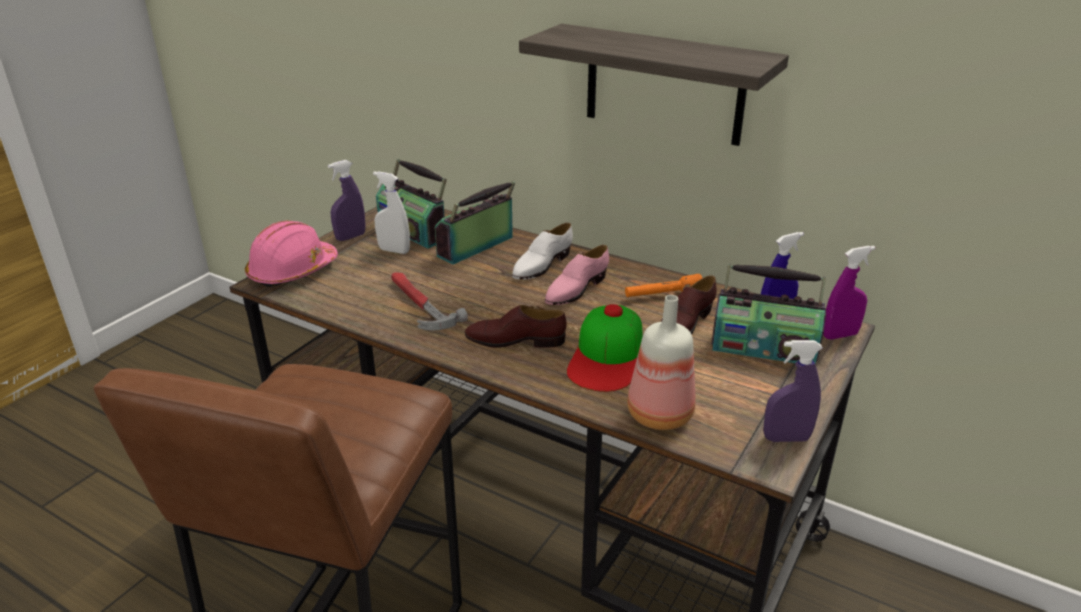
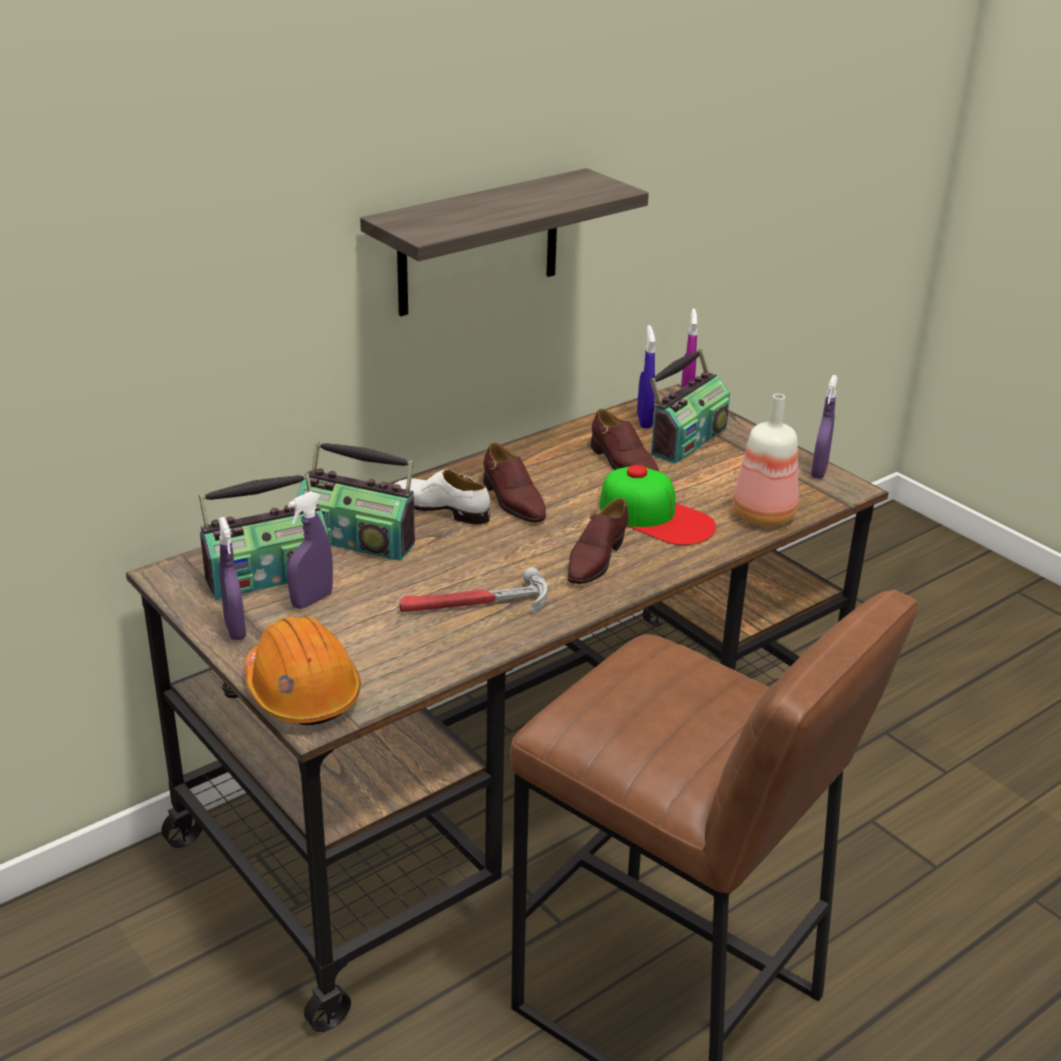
camera: 70 degrees left, 0 degrees up
(292, 271) = (302, 691): pink hard hat -> orange hard hat
(394, 250) = (312, 600): white spray bottle -> purple spray bottle
(477, 247) = (358, 539): radio -> radio turned 45 degrees counterclockwise
(541, 265) = (441, 508): white shoe -> white shoe turned 150 degrees clockwise
(575, 289) = (513, 501): pink shoe -> brown shoe
(662, 295) = (560, 458): orange flashlight -> none

